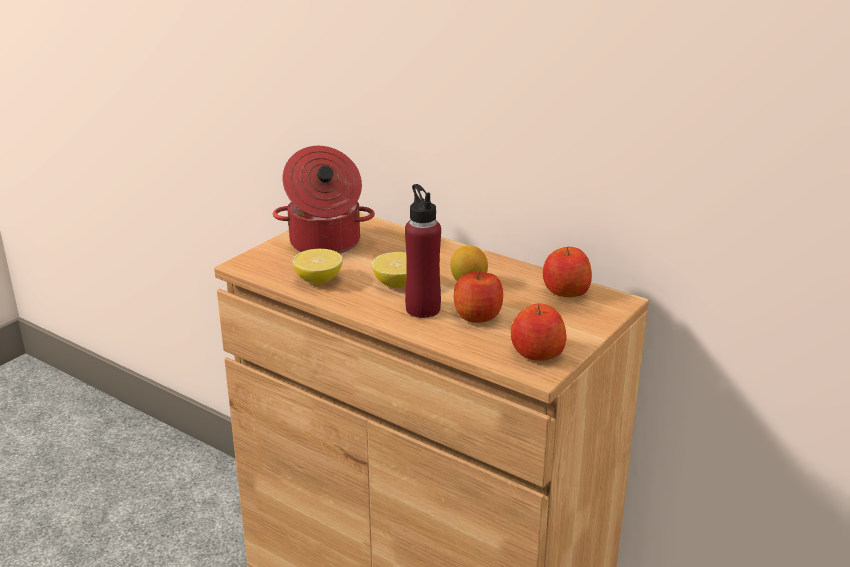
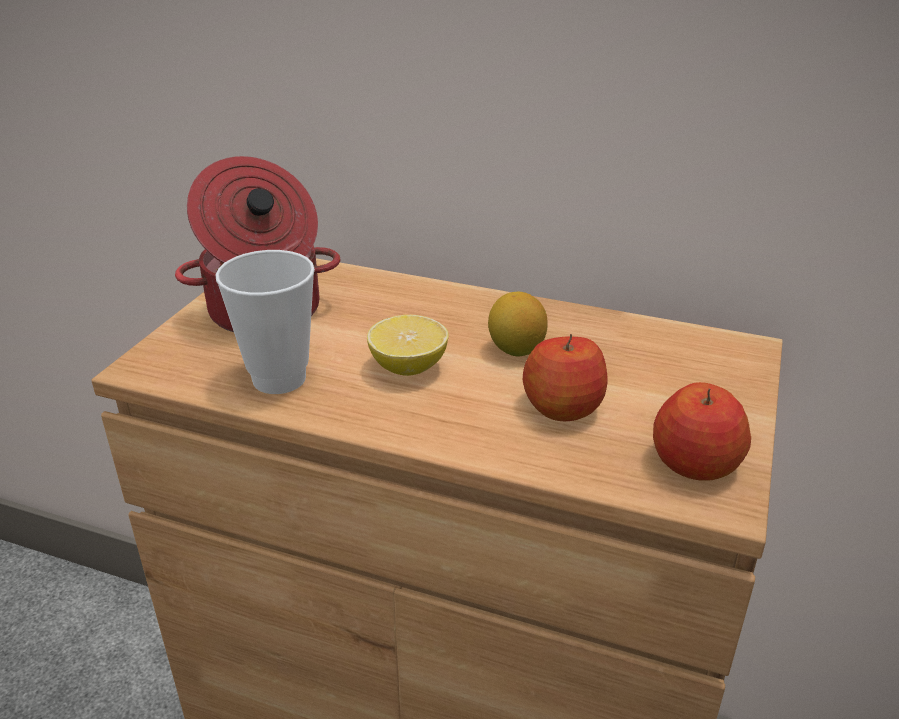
camera: 15 degrees left, 5 degrees up
(318, 280) = (279, 379): lemon -> cup
(423, 309) = (471, 408): red bottle -> none
(565, 291) = (663, 343): apple -> none

